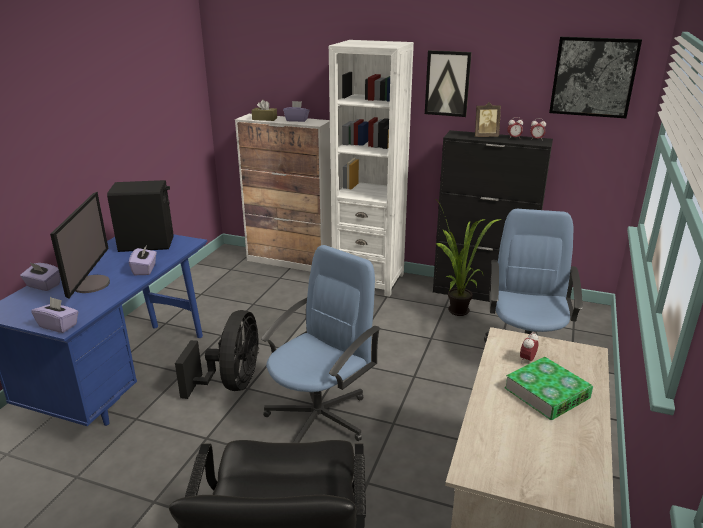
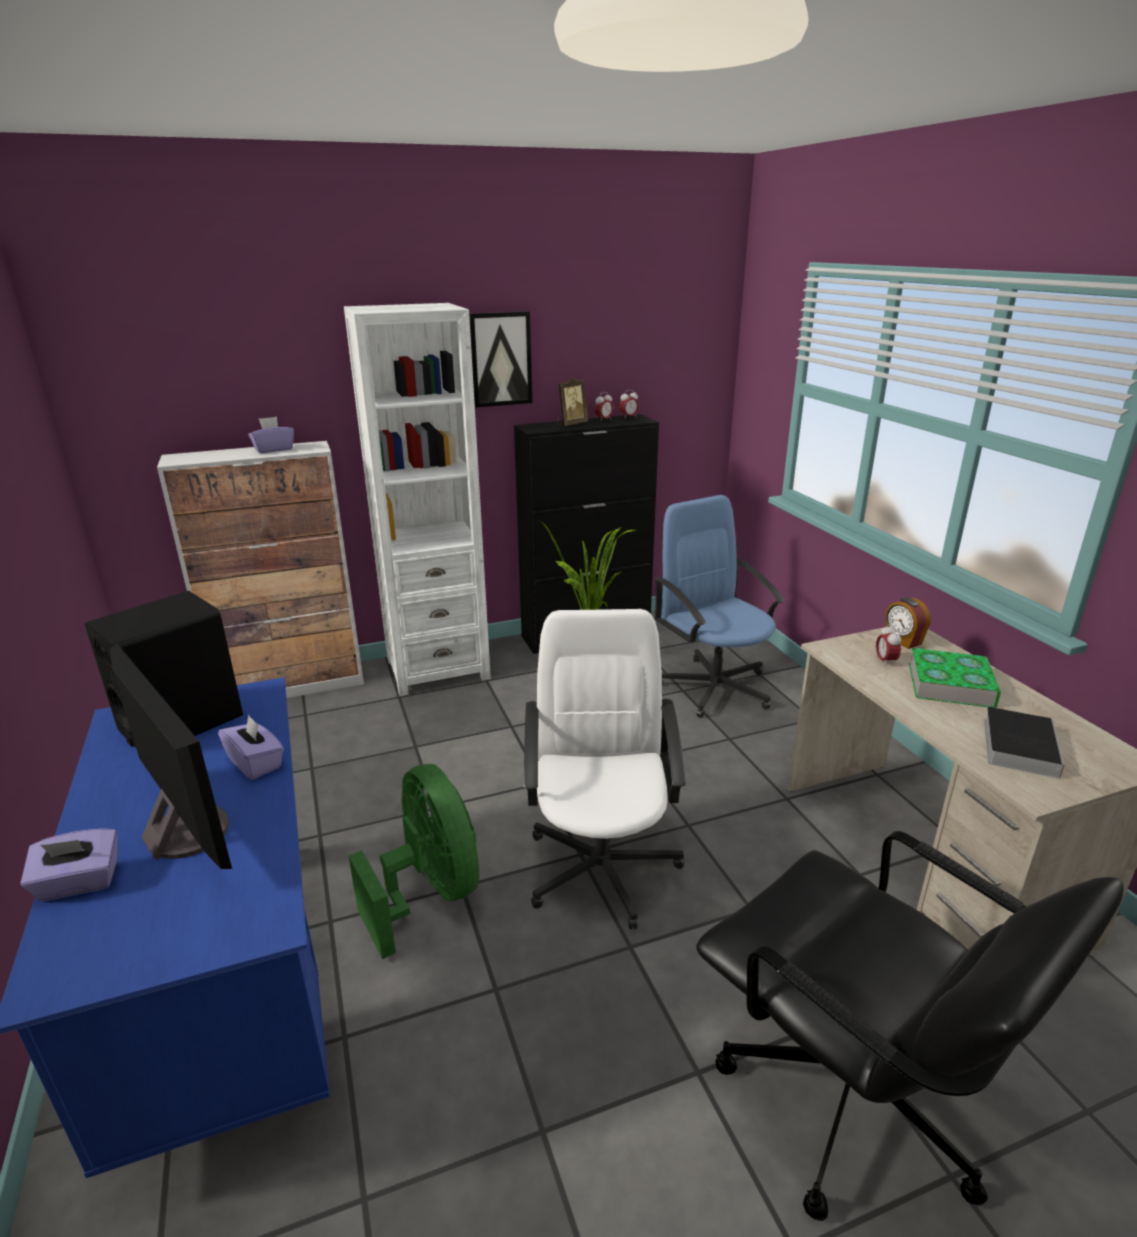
camera: 40 degrees left, 0 degrees up
(59, 325) = (253, 929): purple tissue box -> none
(231, 383) = (429, 893): black fan -> green fan
(264, 119) = (213, 457): brown tissue box -> none
(320, 416) = (601, 866): blue office chair -> white office chair
(519, 445) = (1018, 745): none -> book
(568, 355) = (902, 641): none -> alarm clock
(593, 77) = (674, 330): picture -> none

